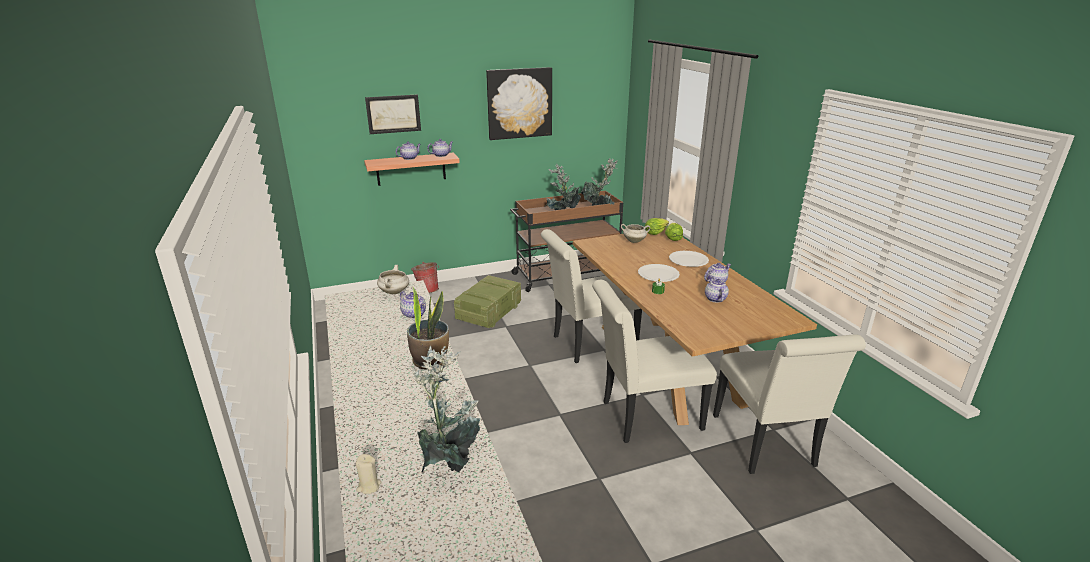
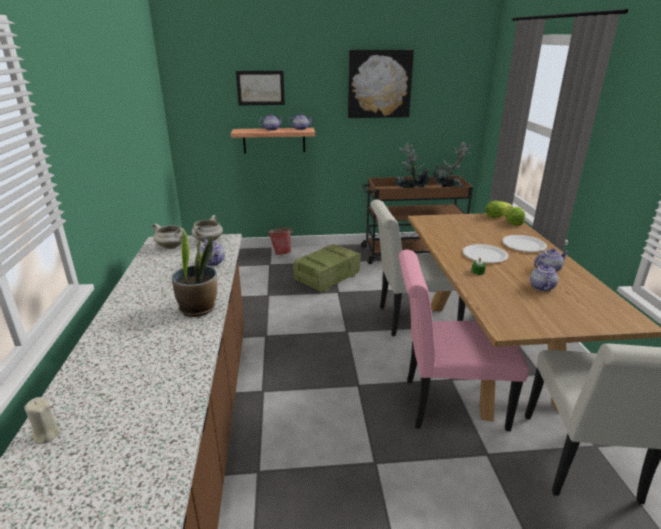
camera: 15 degrees right, 0 degrees up
(450, 462) = (145, 424): potted plant -> none
(634, 241) = (471, 222): white cooking pot -> white cooking pot (172, 247)
(645, 417) = (446, 403): white chair -> pink chair

